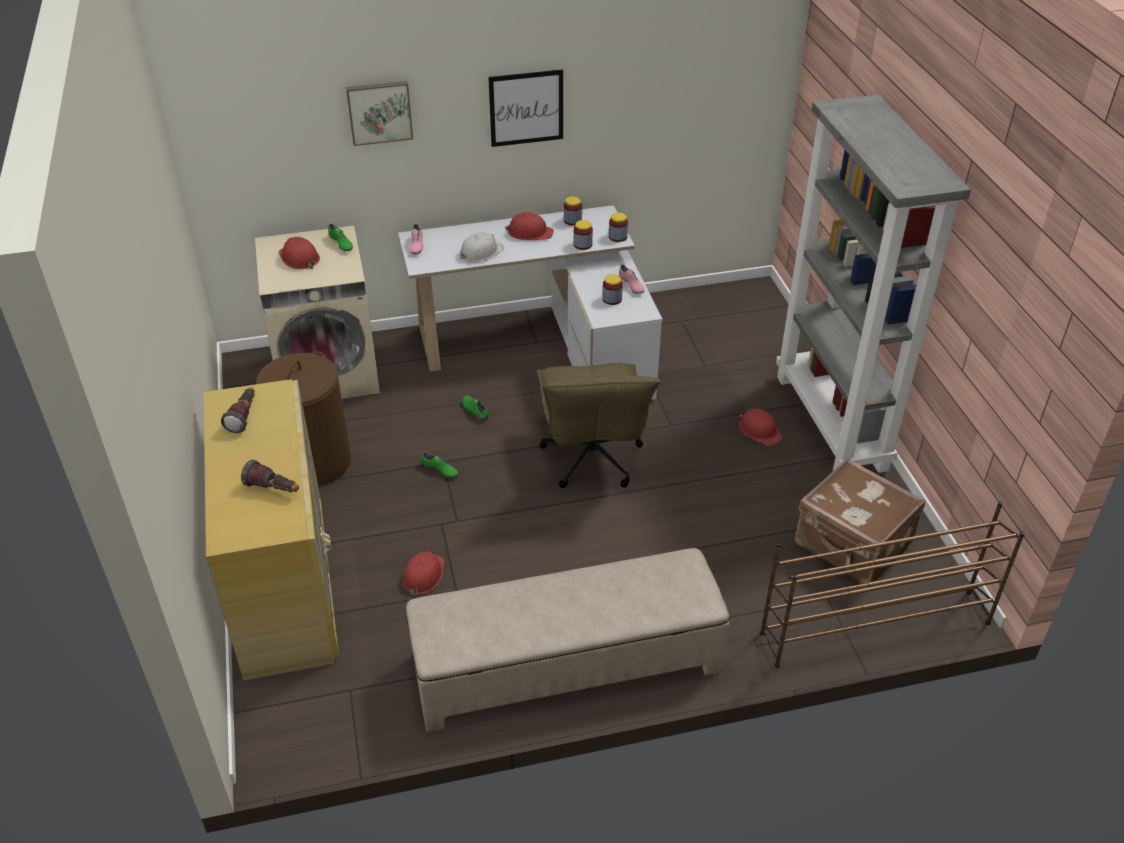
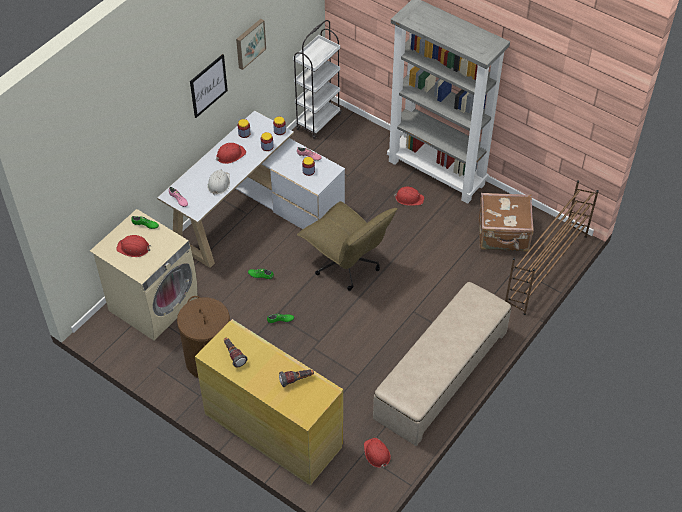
camera: 40 degrees left, 10 degrees up
(379, 112) = (141, 135): picture -> picture (249, 43)
(423, 575) = (334, 378): red hard hat -> red hard hat (376, 453)
(730, 295) = (318, 122): none -> white cart

